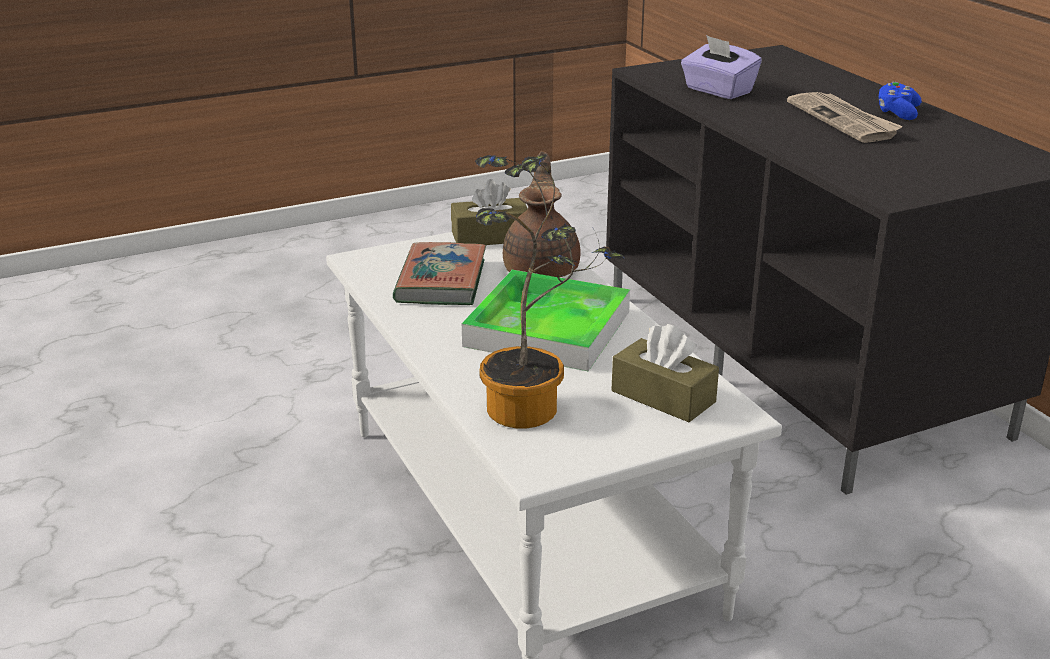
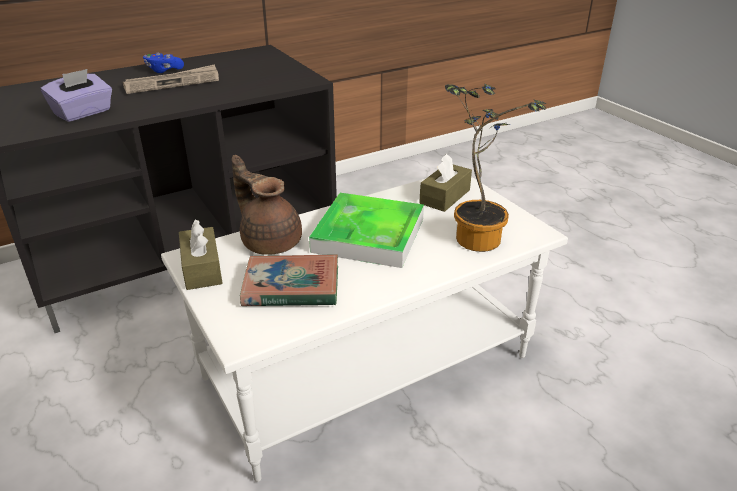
camera: 95 degrees left, 5 degrees up
(542, 269) = (270, 241): brown teapot -> brown teapot turned 45 degrees clockwise

